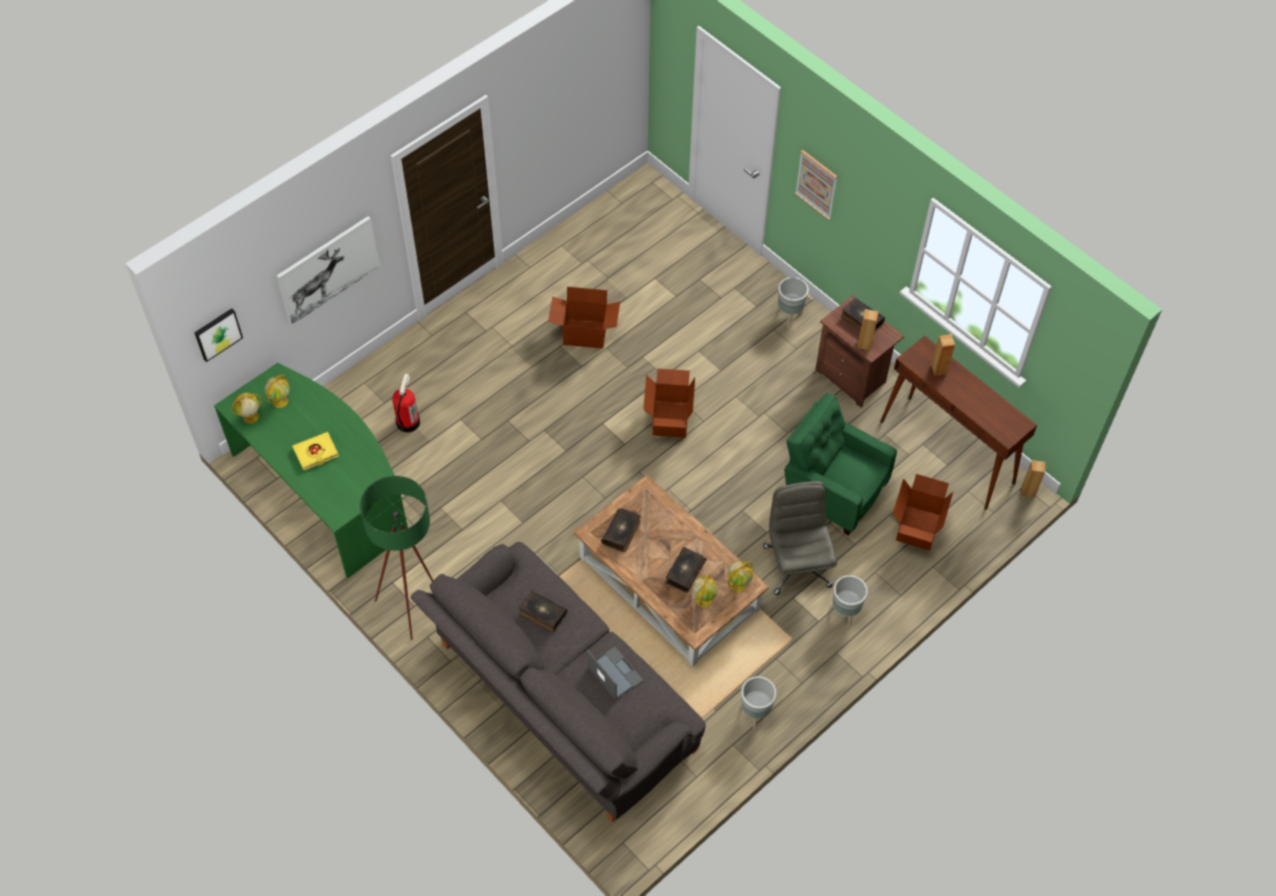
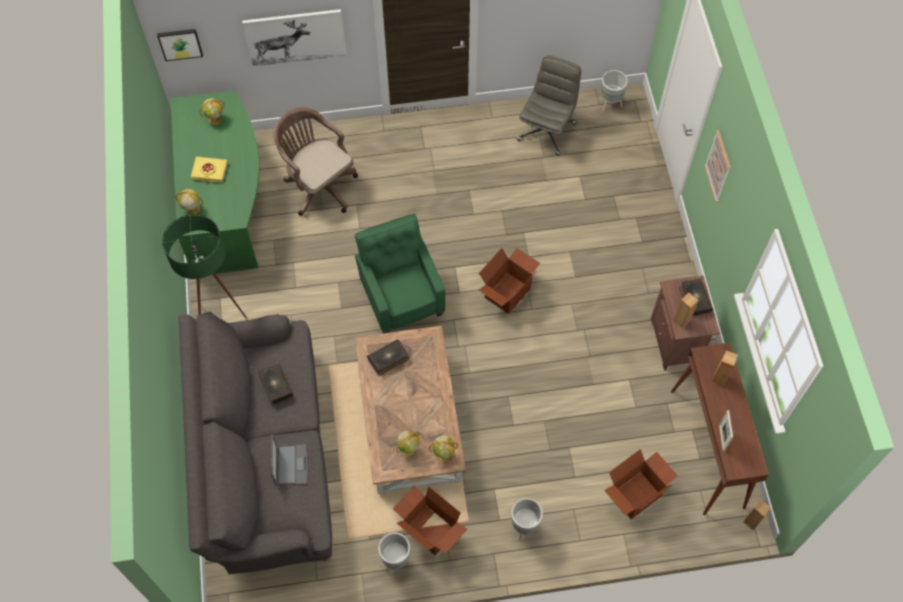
camera: 35 degrees right, 5 degrees up
(250, 417) = (187, 120): globe -> globe (192, 209)
(407, 422) = (318, 186): fire extinguisher -> brown office chair
(585, 334) = (494, 191): cardboard box -> cardboard box (430, 531)
(684, 572) = (411, 418): book -> none
(789, 316) = (662, 264): grey planter -> grey planter (610, 104)
(796, 565) = (516, 465): grey office chair -> grey office chair (546, 130)
(832, 491) = (589, 423): green armchair -> green armchair (401, 296)
(978, 417) = (721, 438): none -> picture frame

